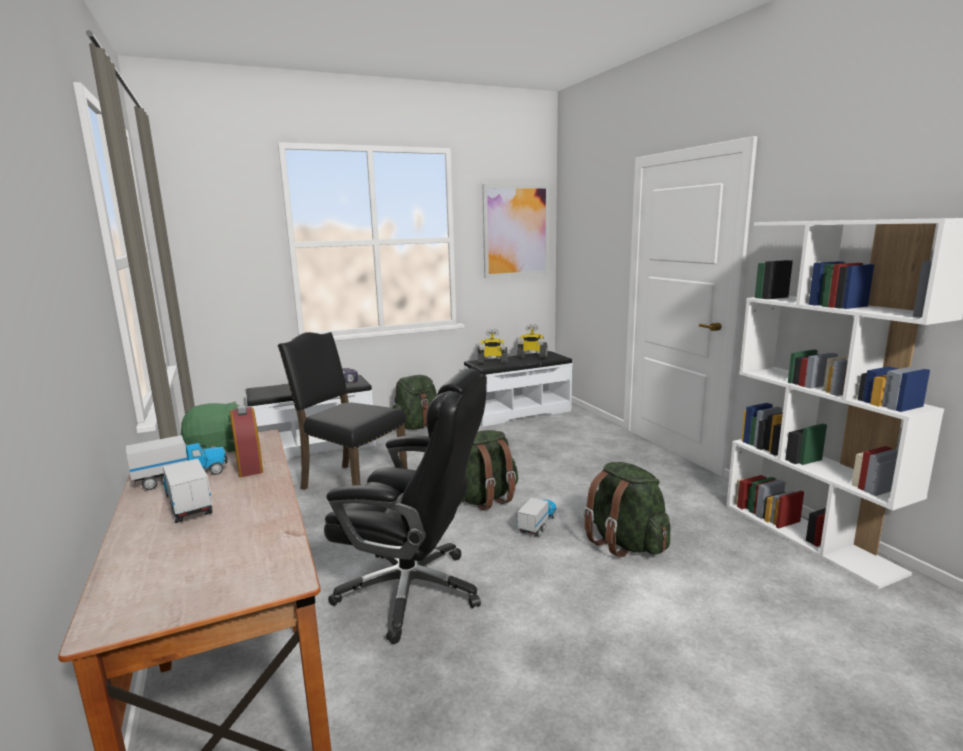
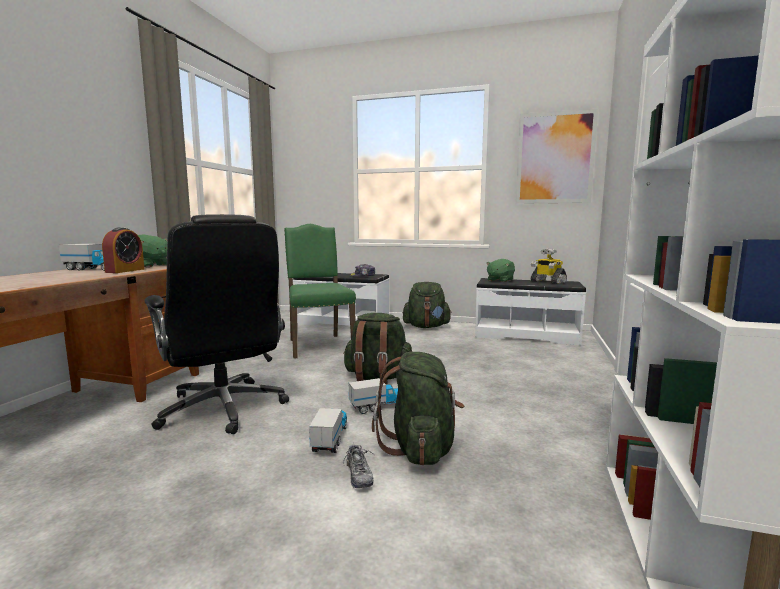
camera: 40 degrees right, 5 degrees down
(188, 505) = (52, 275): toy truck -> toy truck (330, 439)
(351, 484) = (319, 345): black chair -> green chair
(492, 362) = (500, 280): toy robot -> green plush toy
(628, 582) = (358, 475): none -> shoe

